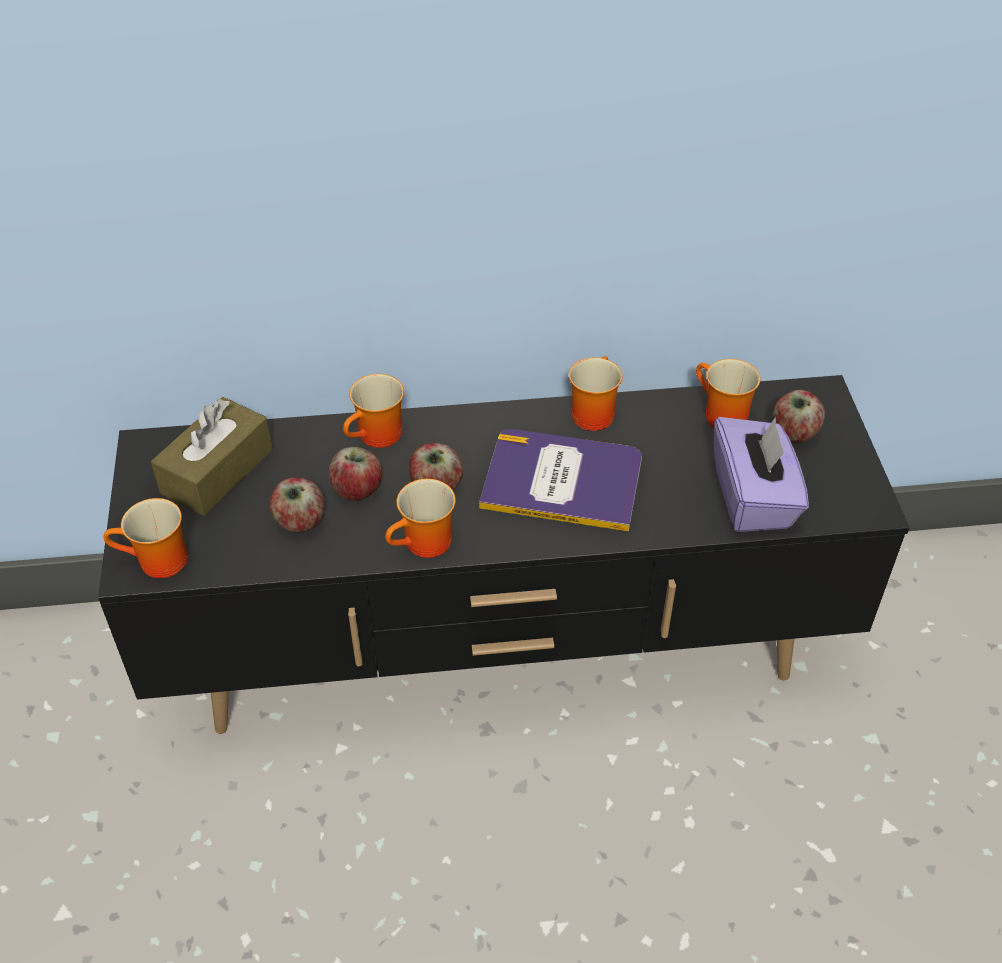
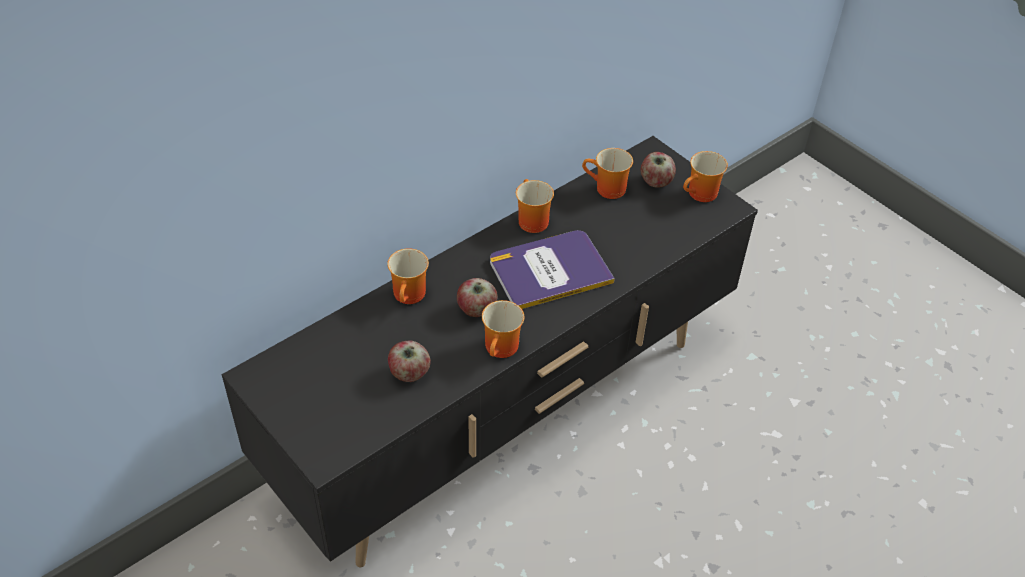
camera: 35 degrees left, 0 degrees up
(157, 564) = (338, 447): mug -> mug (702, 195)
(217, 471) = (321, 368): brown tissue box -> none
(357, 490) = (428, 335): apple -> none
(753, 497) = (665, 230): purple tissue box -> none

